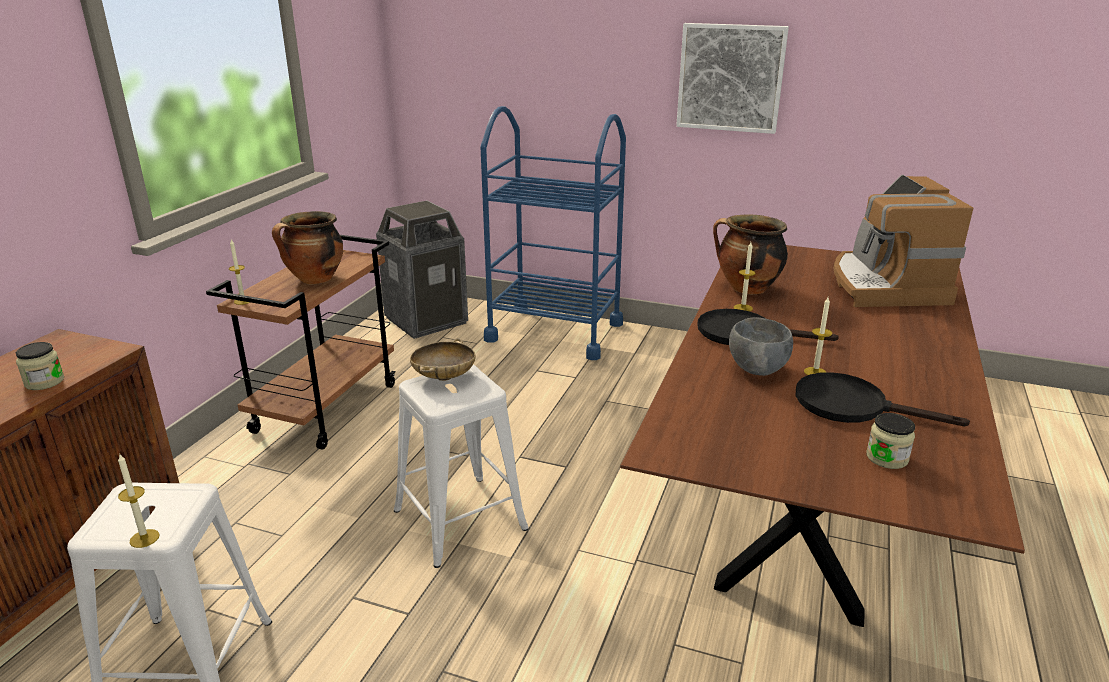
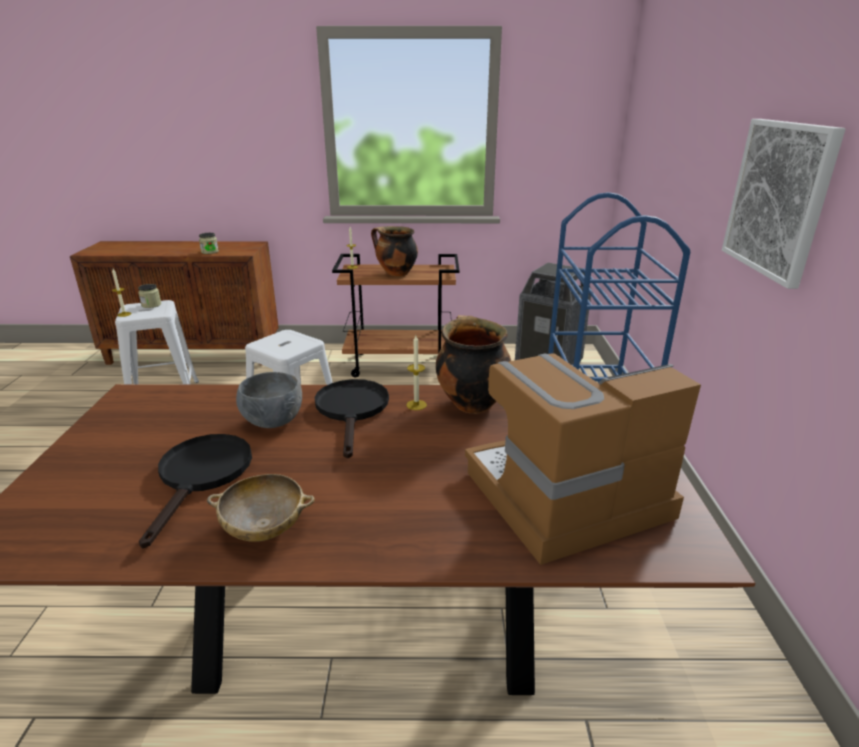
camera: 70 degrees right, 0 degrees up
(443, 377) = (298, 338): beige bowl -> beige bowl (264, 527)
(815, 372) = (273, 452): candle -> none
(887, 458) = (97, 497): jar -> jar (151, 305)

